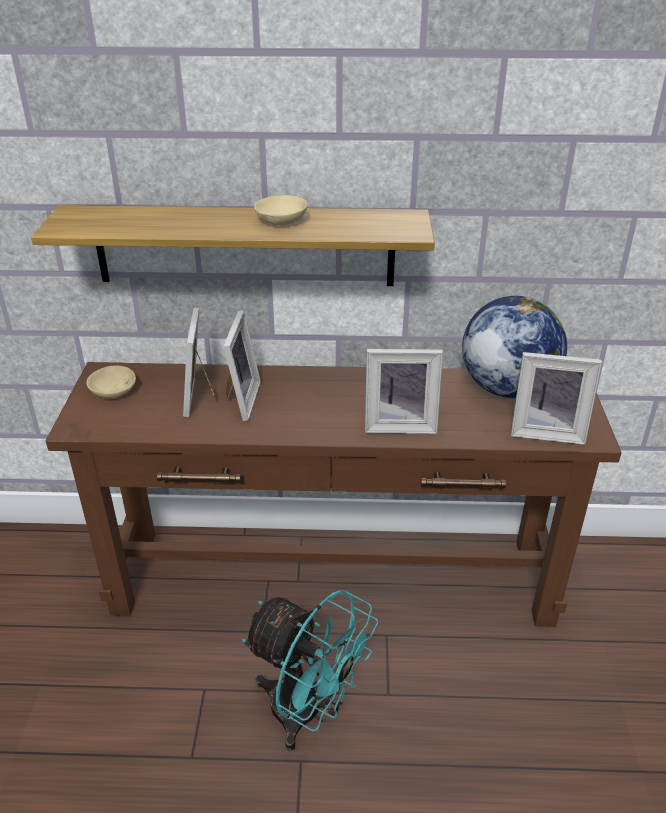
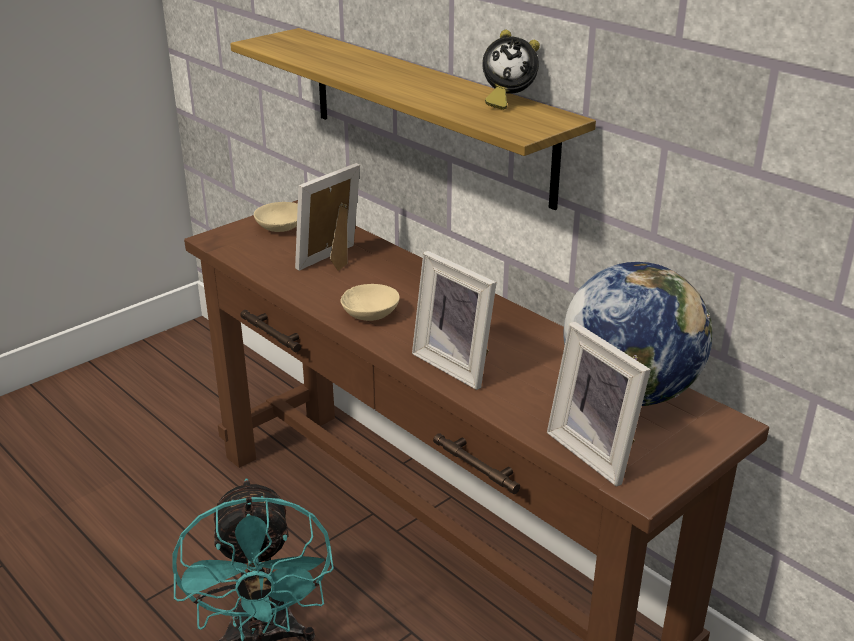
camera: 45 degrees right, 5 degrees down
(239, 400) = (358, 277): picture frame -> none
(283, 221) = (431, 87): beige bowl -> beige bowl (372, 314)
(353, 214) = (506, 101): none -> alarm clock

